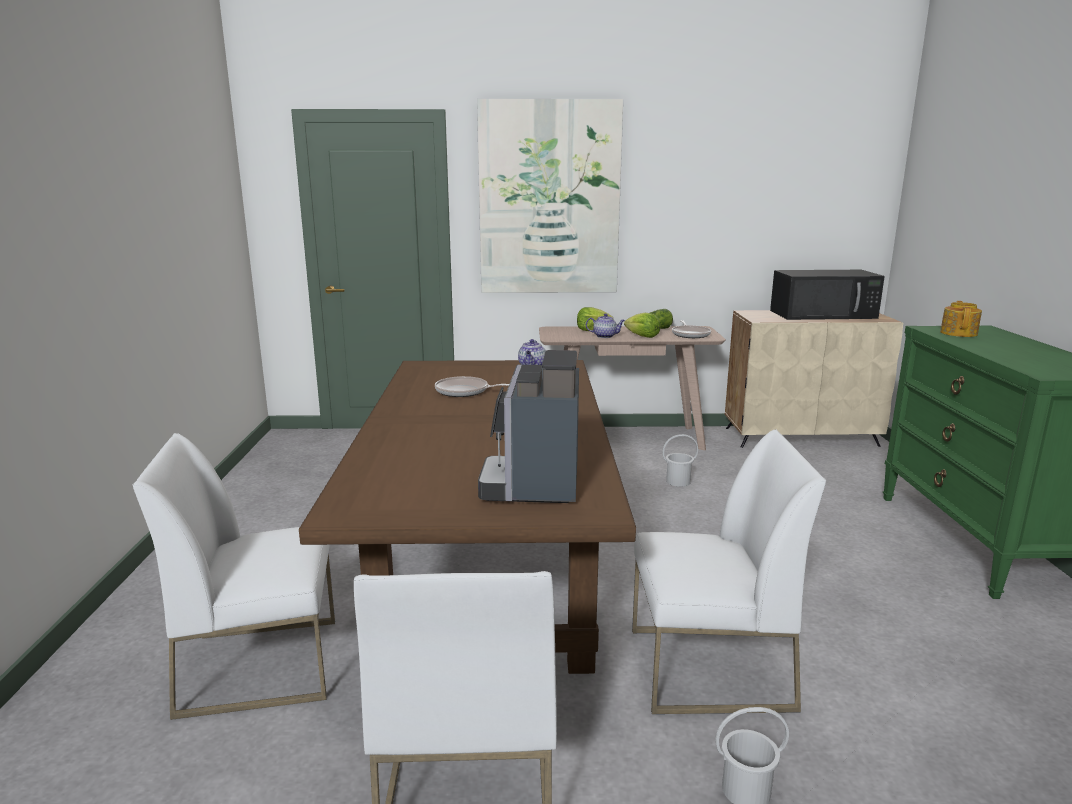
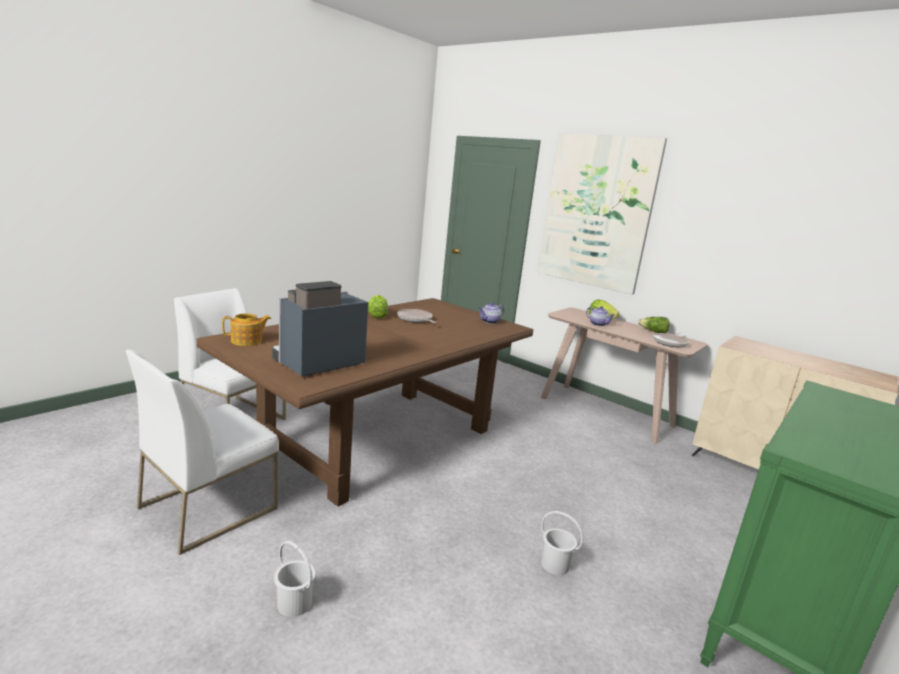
camera: 40 degrees right, 0 degrees up
(642, 336) = (626, 332): lettuce -> lettuce (377, 316)
(678, 481) = (590, 451): white bucket -> white bucket (555, 565)
(708, 669) = (393, 545): white chair -> none
(824, 314) = (821, 363): black microwave -> none
(959, 333) = (843, 402): teapot -> teapot (247, 341)

